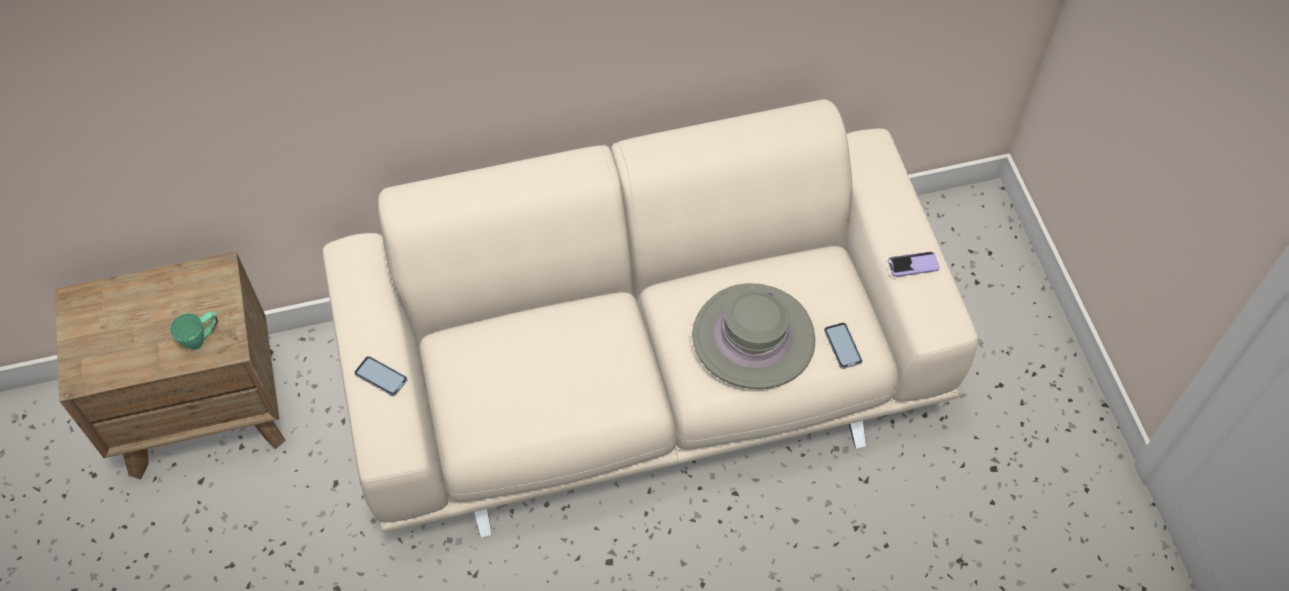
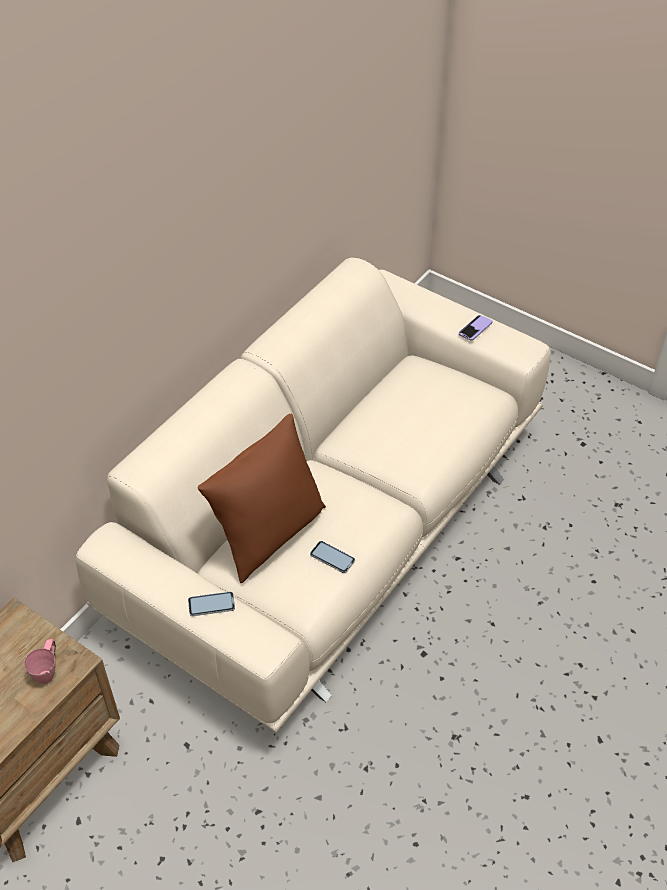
camera: 40 degrees left, 10 degrees down
(201, 338) = (48, 670): green mug -> pink mug
(508, 344) = (268, 535): none -> brown pillow
(753, 338) = (421, 429): grey hat -> none
(842, 346) = (476, 401): phone -> phone (332, 558)

